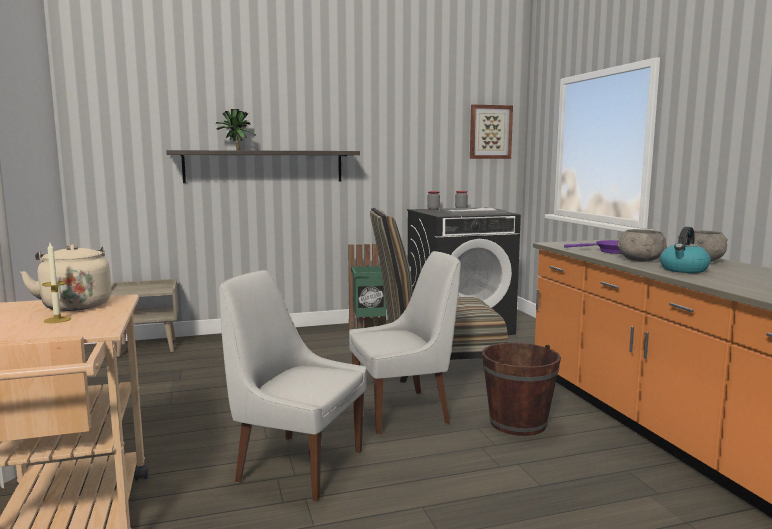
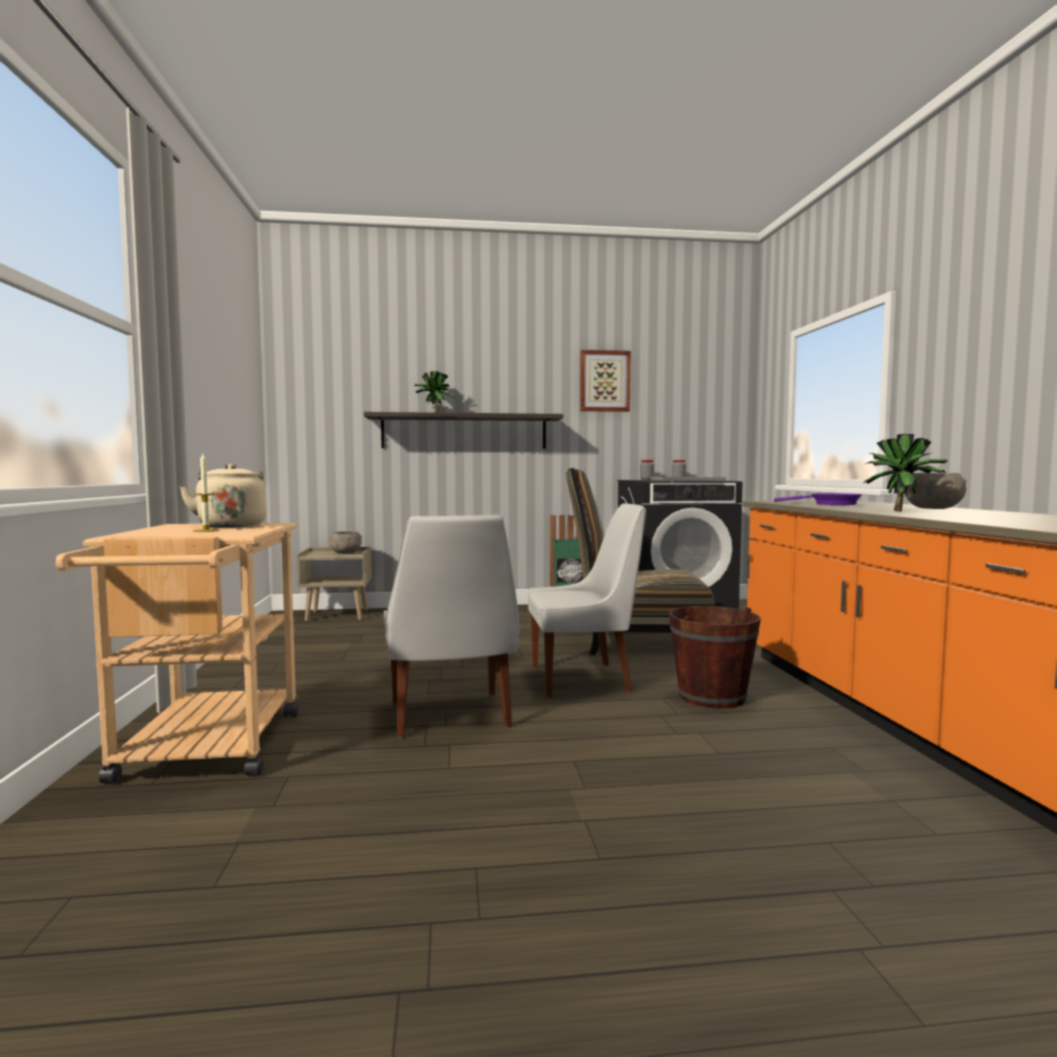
camera: 10 degrees right, 5 degrees down
(296, 465) = (450, 716): white chair -> white chair turned 135 degrees counterclockwise
(490, 132) = (714, 396): picture -> picture (604, 381)
(640, 260) = (857, 507): grey bowl -> grey bowl (345, 553)
(683, 270) = (904, 511): kettle -> potted plant

